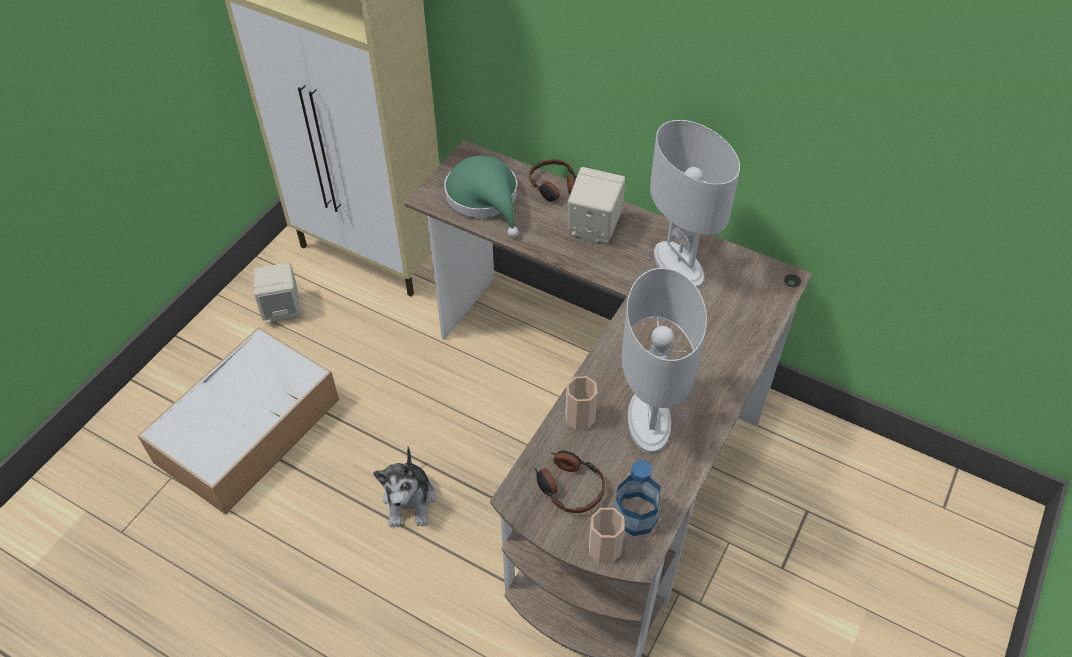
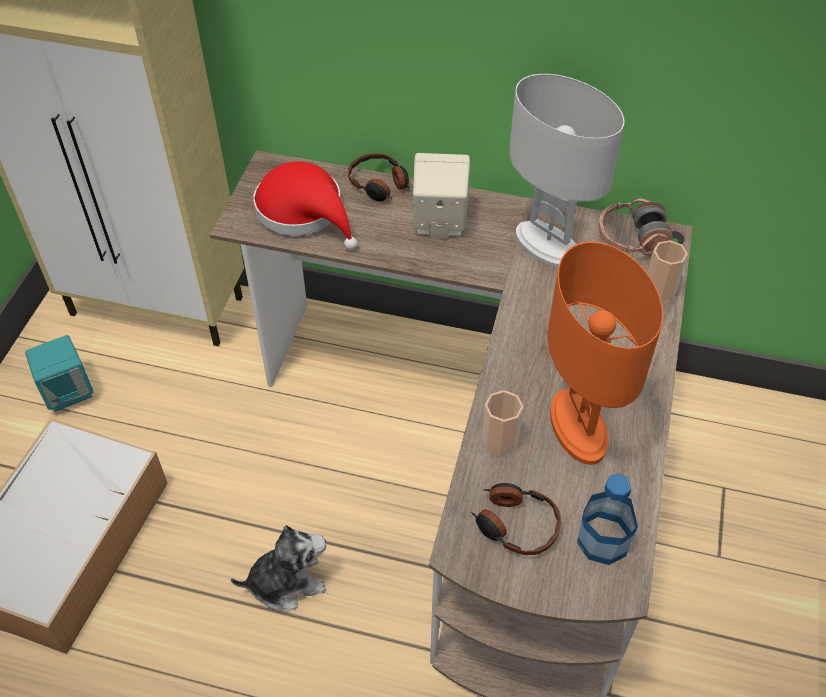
camera: 15 degrees left, 0 degrees up
(282, 309) = (68, 391): beige speaker -> turquoise speaker
(410, 500) = (287, 582): plush toy -> plush toy turned 90 degrees counterclockwise
(485, 199) = (304, 212): green hat -> red hat
(604, 548) = (581, 588): cup -> cup (659, 289)
(648, 421) = (577, 427): white table lamp -> orange table lamp
(753, 273) = (631, 238): none -> headphones

